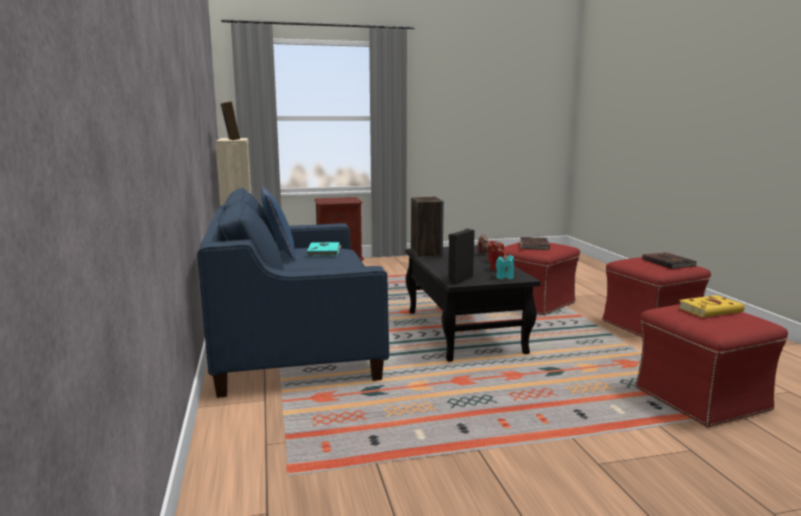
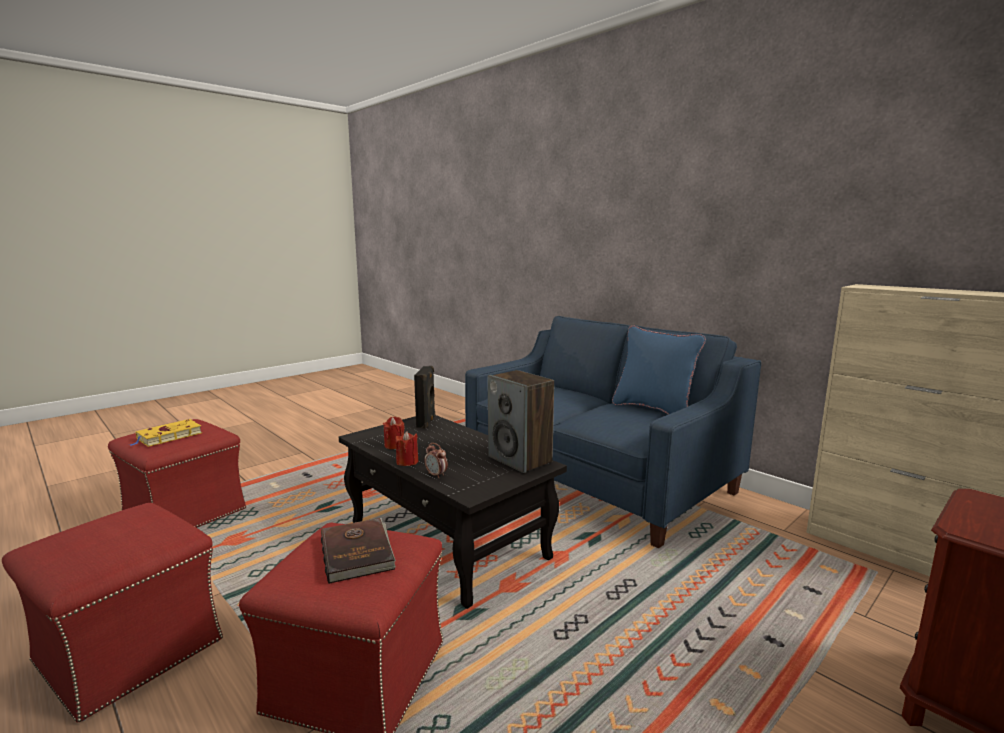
camera: 150 degrees right, 0 degrees up
(231, 139) = (891, 287): picture frame -> none
(324, 251) = (621, 419): turquoise book -> none
(504, 278) = (380, 433): turquoise candle -> none
(668, 262) = (84, 540): brown book -> none

